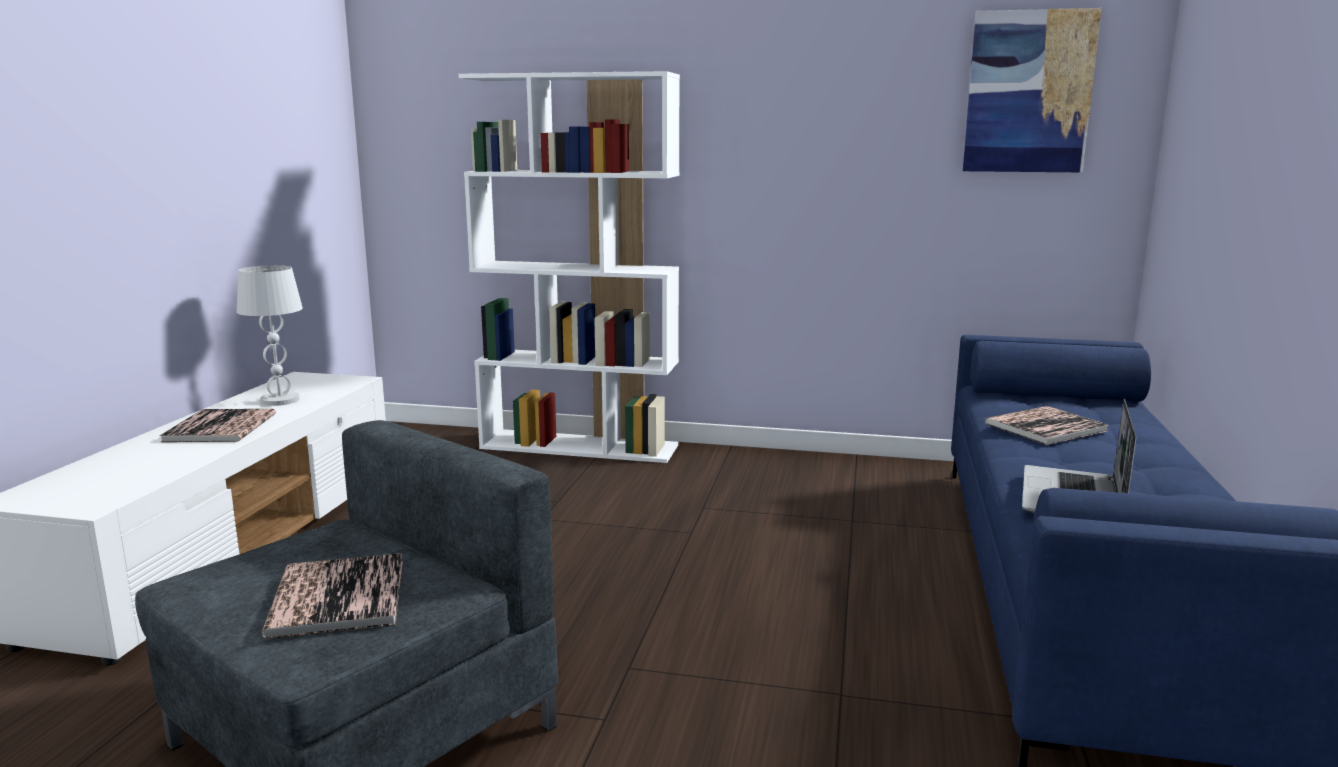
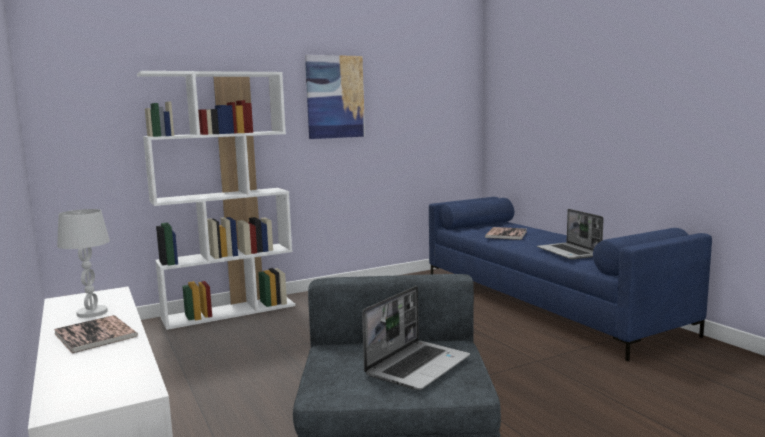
camera: 40 degrees left, 5 degrees down
(338, 597) = (418, 366): book -> laptop
(1029, 92) = (434, 85): picture -> picture (335, 97)

